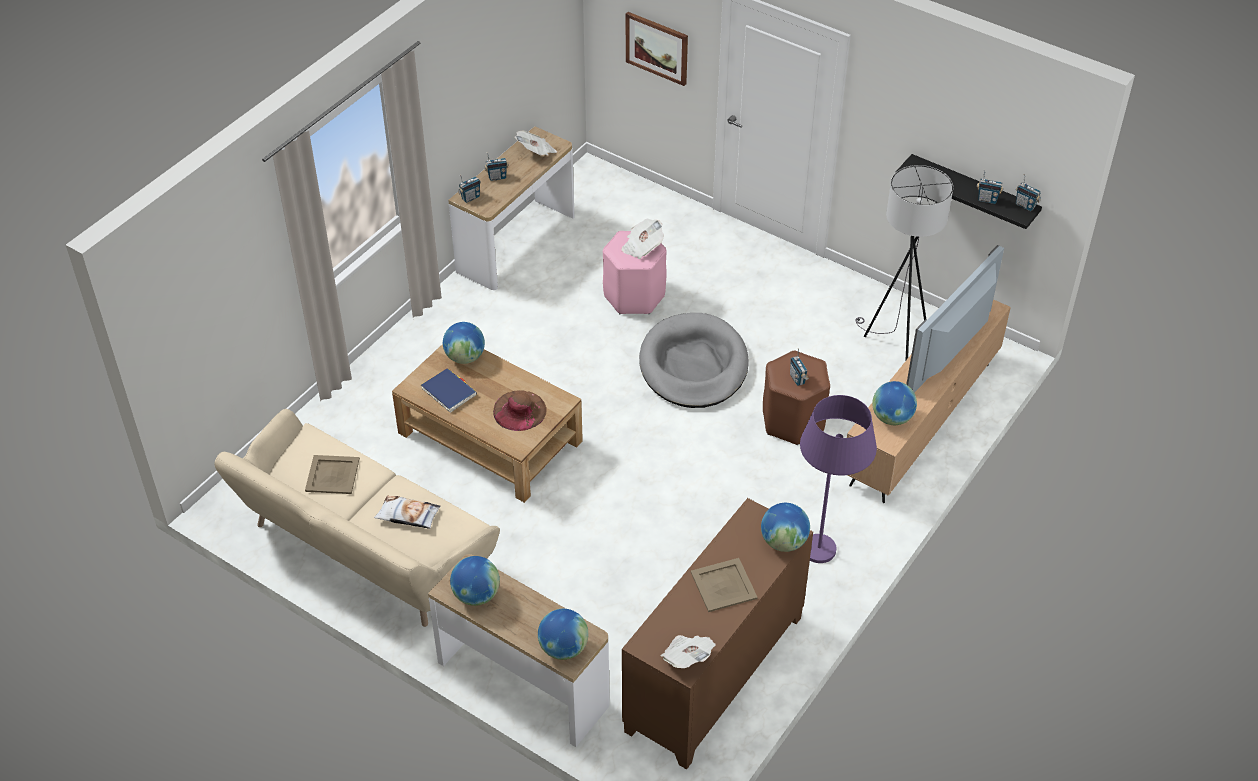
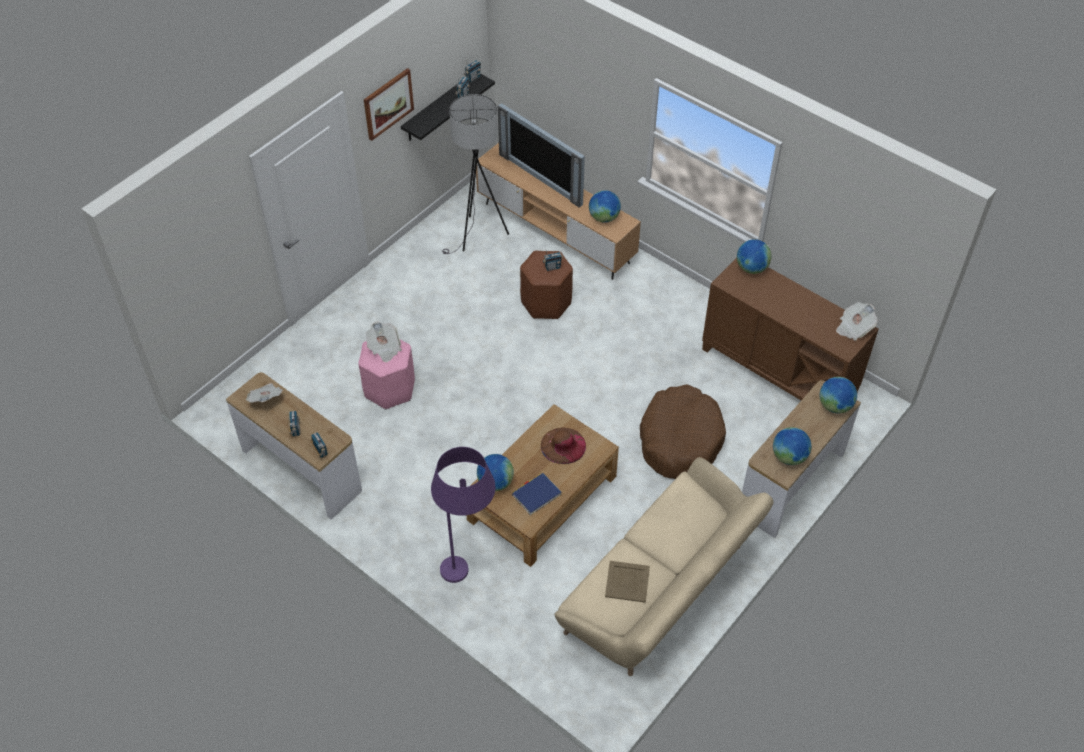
camera: 85 degrees left, 5 degrees up
(408, 516) = (674, 525): pillow -> none
(585, 564) = (680, 440): none -> brown dog bed
(657, 48) = (215, 261): picture -> picture (388, 103)
(693, 365) = (478, 356): grey dog bed -> none
(724, 585) = (791, 303): beige tray -> none
(822, 565) = (684, 303): purple floor lamp -> purple floor lamp (470, 570)

